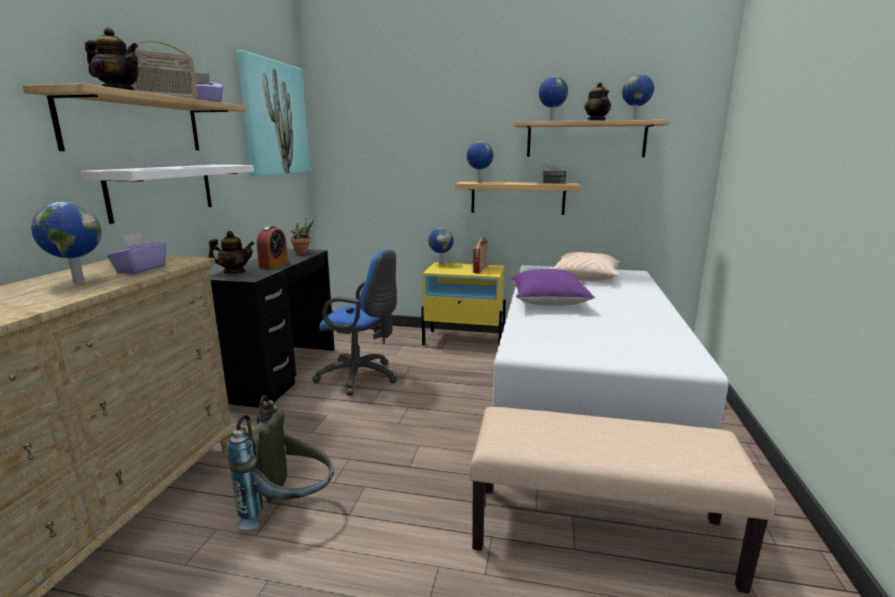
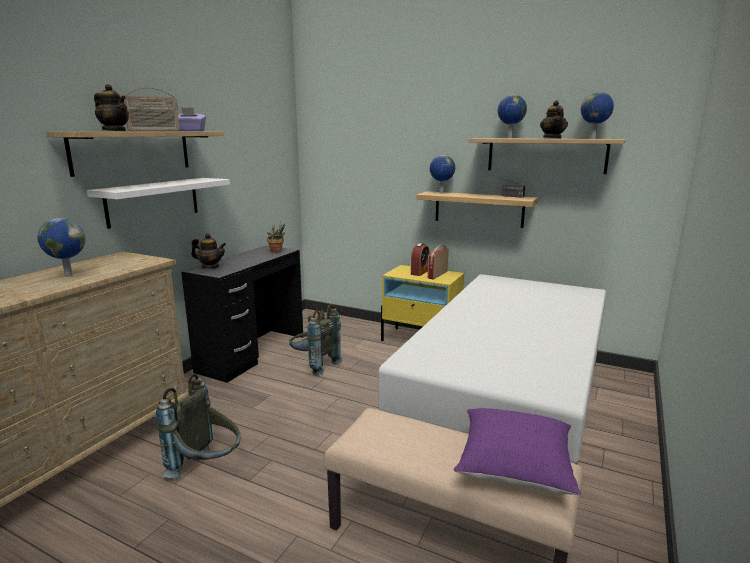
camera: 15 degrees right, 0 degrees up
(141, 269) = (116, 267): purple tissue box -> none
(273, 265) = (245, 262): alarm clock -> alarm clock (420, 272)
(274, 119) = (264, 134): picture -> none
(361, 377) = (314, 365): blue office chair -> grey backpack
(441, 264) = (405, 267): globe -> none
(548, 302) = (472, 316): purple pillow -> purple pillow (514, 467)
(585, 277) = (532, 291): beige pillow -> none

